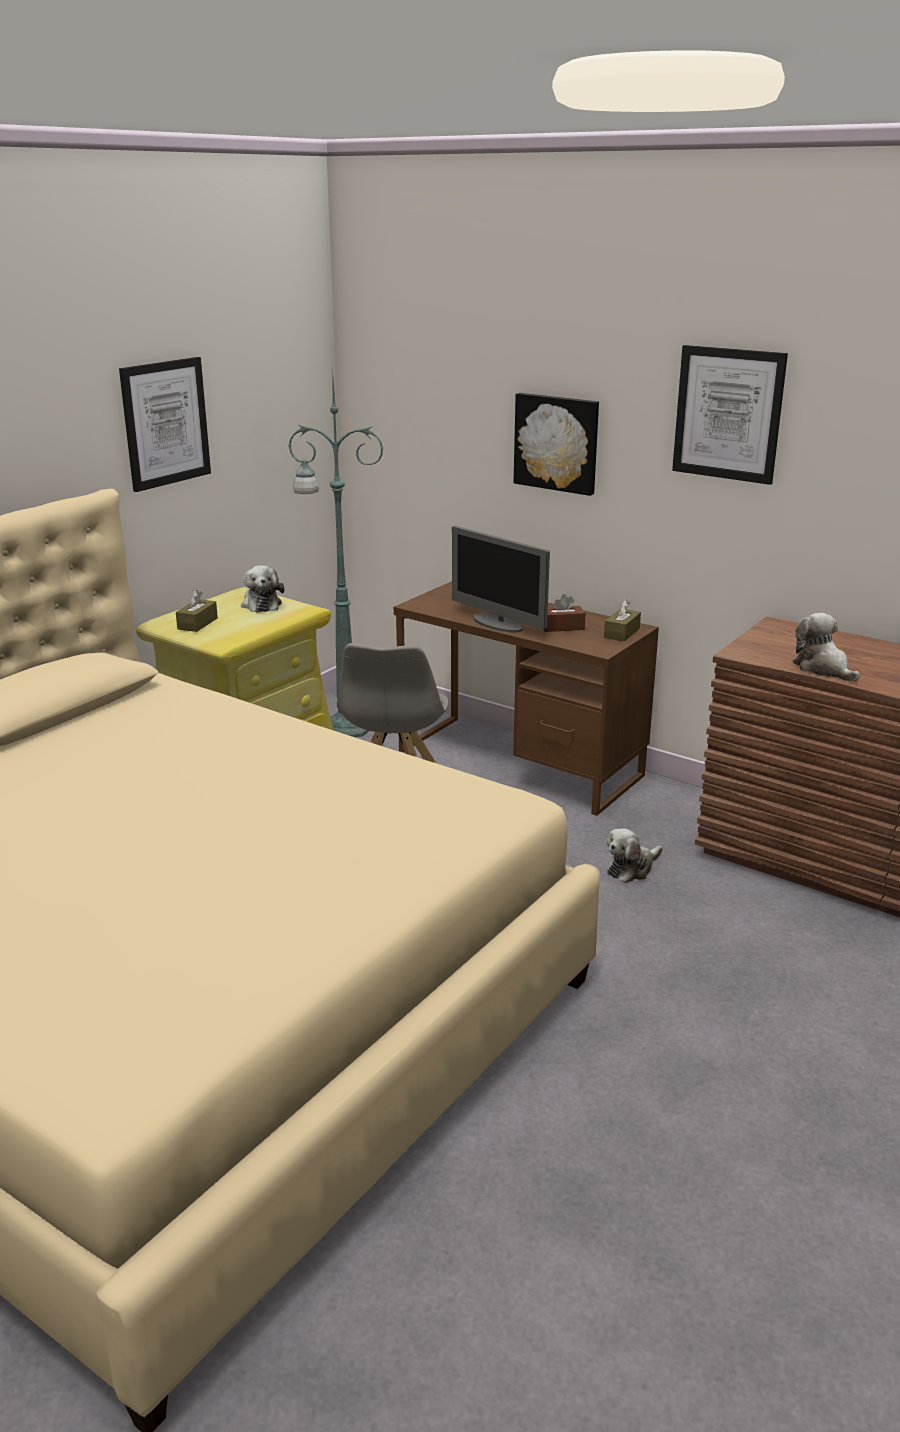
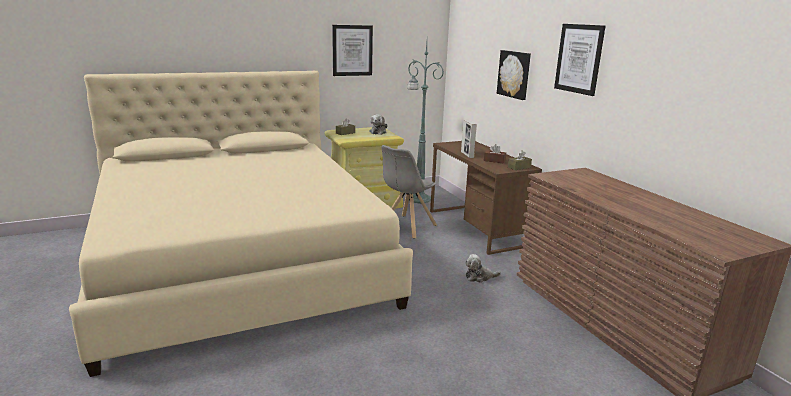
camera: 30 degrees right, 5 degrees down
(498, 624) = (467, 155): monitor -> picture frame
(823, 668) = (577, 188): plush toy -> none

